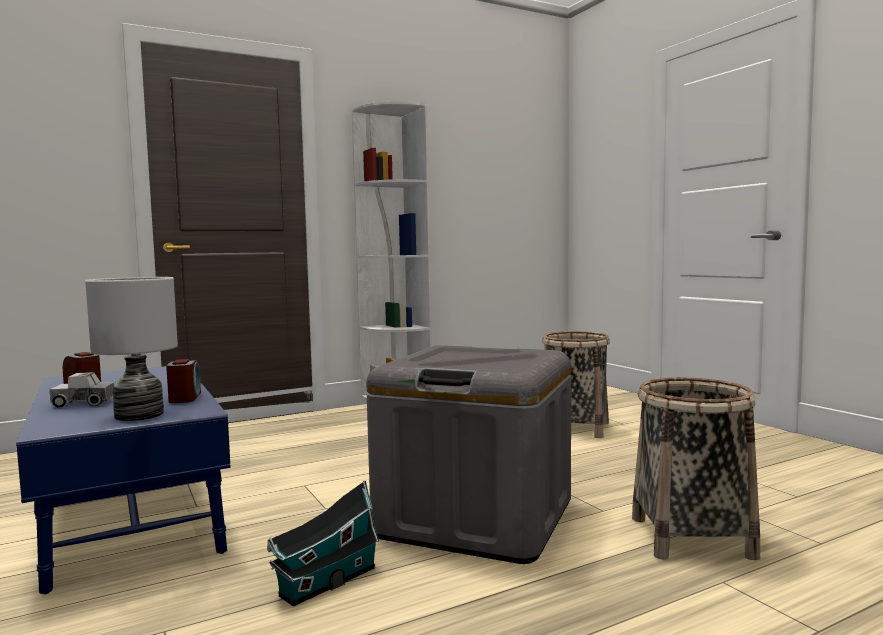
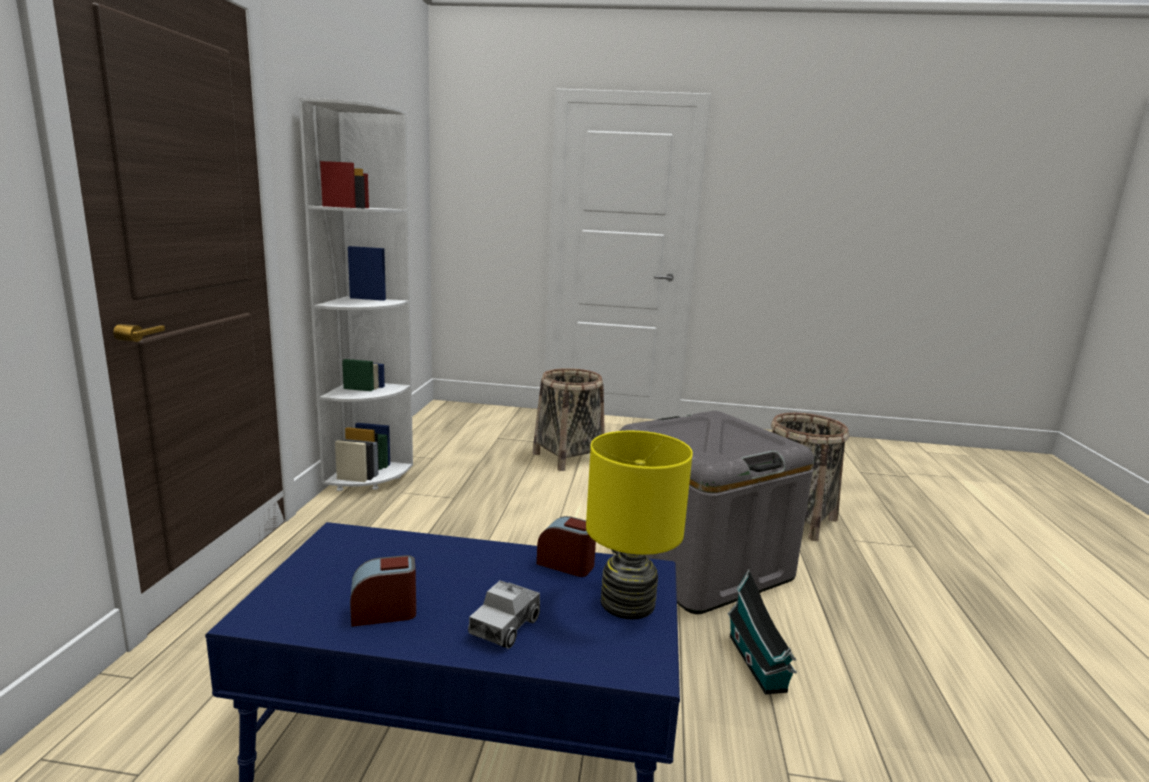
camera: 55 degrees left, 10 degrees up
(139, 415) = (627, 603): grey table lamp -> yellow table lamp

